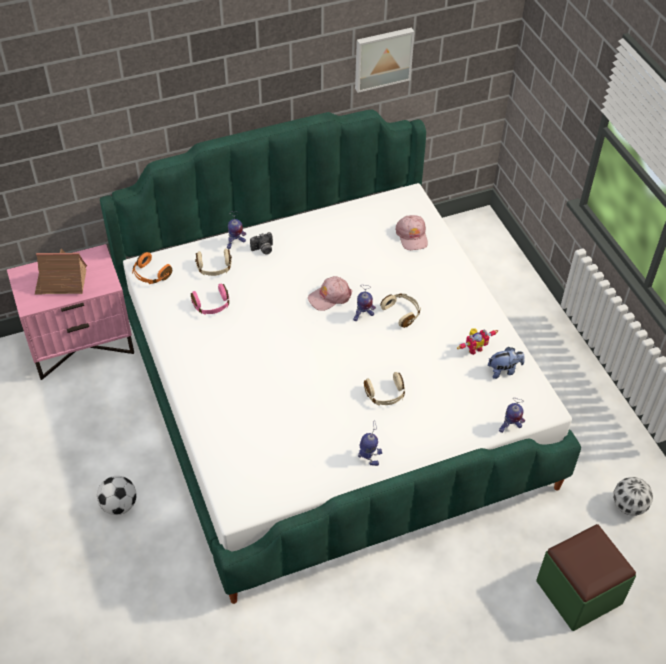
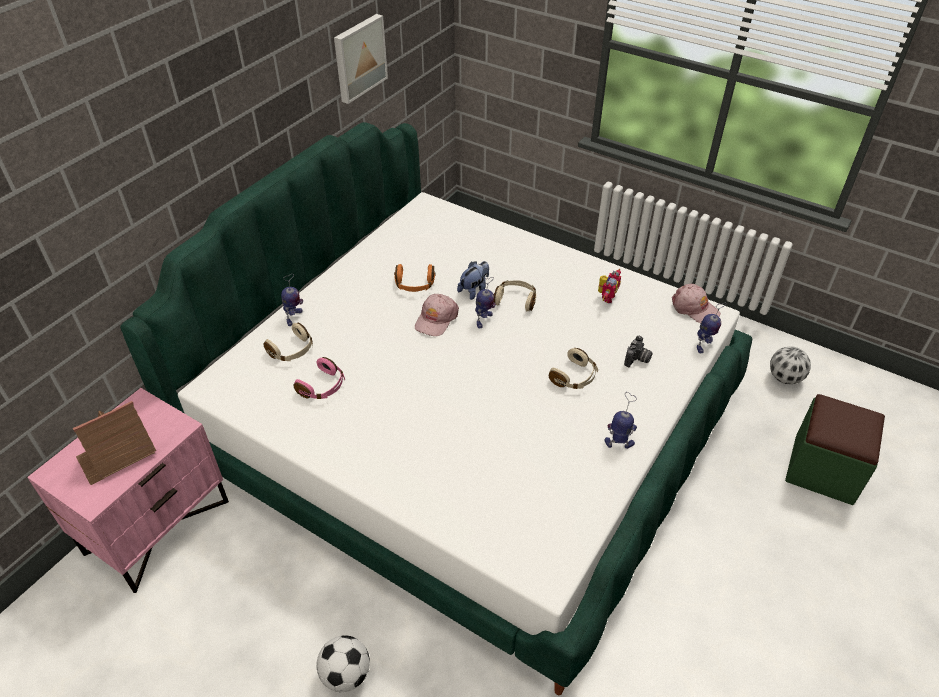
camera: 35 degrees left, 5 degrees down
(151, 275) = (225, 391): orange headphones -> orange headphones (414, 285)
(263, 250) = (329, 310): camera -> camera (637, 360)
(412, 236) = (459, 234): pink cap -> pink cap (694, 308)
(504, 370) = (649, 302): plush toy -> plush toy (474, 290)

